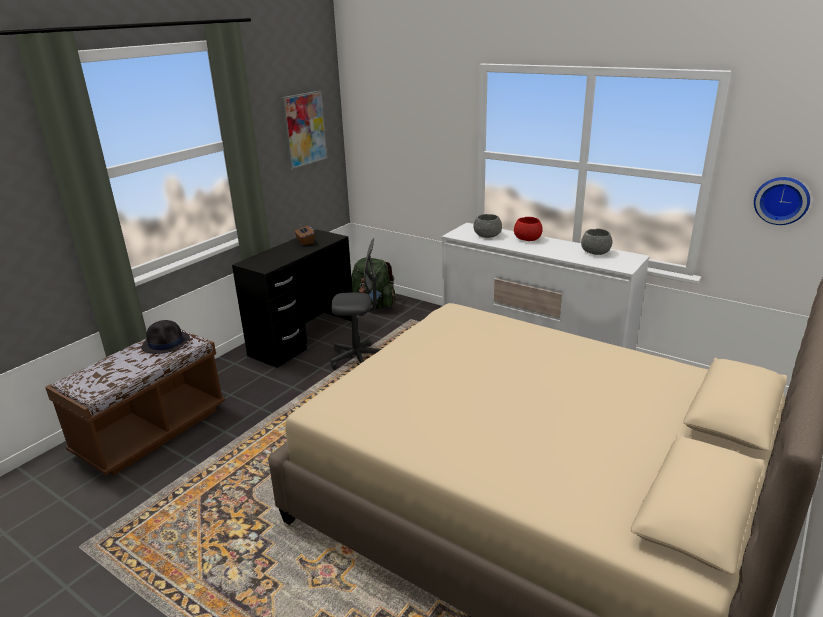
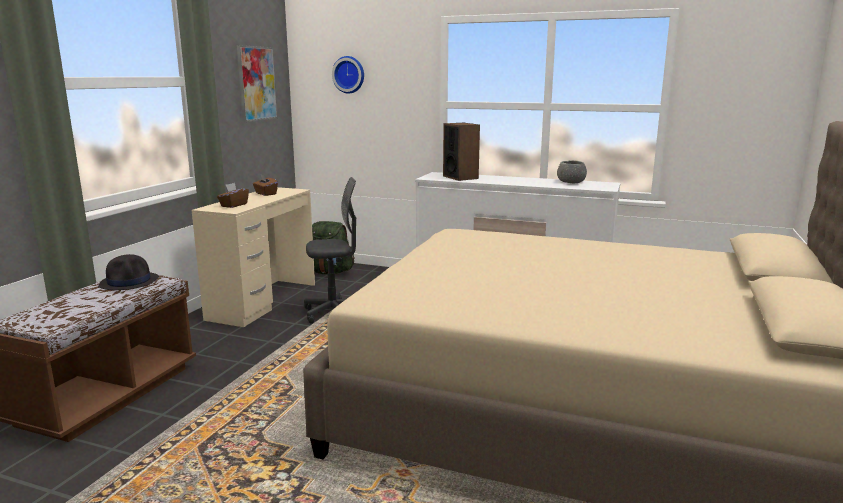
camera: 15 degrees left, 10 degrees down
(269, 260) = (233, 205): none -> brown tissue box
(303, 337) = (263, 301): black desk -> beige desk
(487, 235) = (460, 177): grey bowl -> speaker
(527, 238) = (500, 178): red bowl -> none
(782, 200) = (732, 120): wall clock -> wall clock (349, 74)

